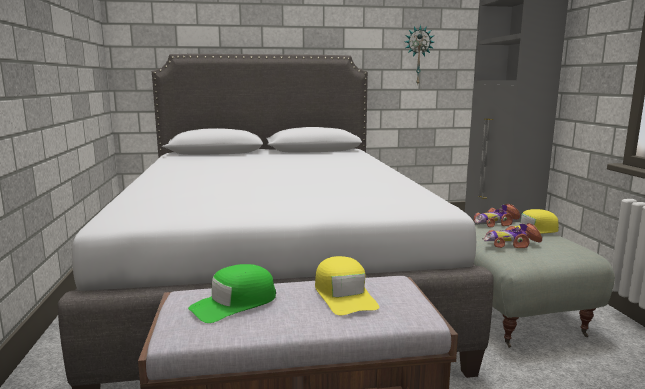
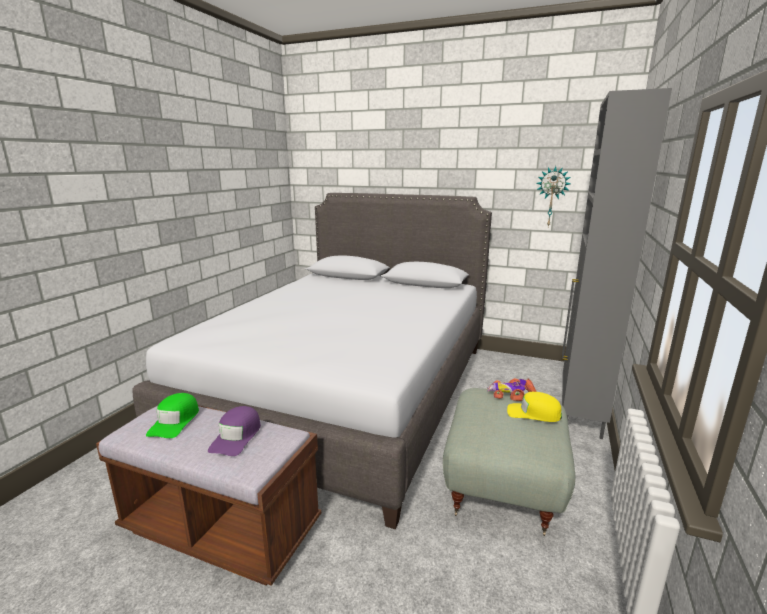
camera: 30 degrees right, 5 degrees up
(234, 303) = (175, 421): green cap -> green cap turned 75 degrees counterclockwise
(344, 295) = (237, 437): yellow cap -> purple cap
(510, 243) = (484, 422): toy car -> none

